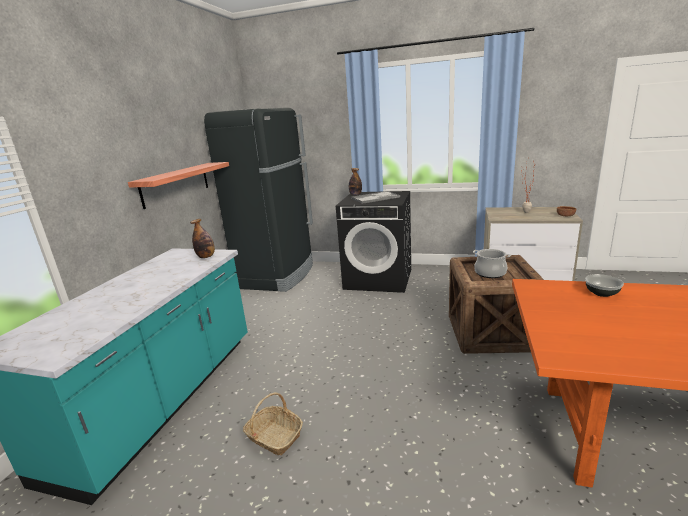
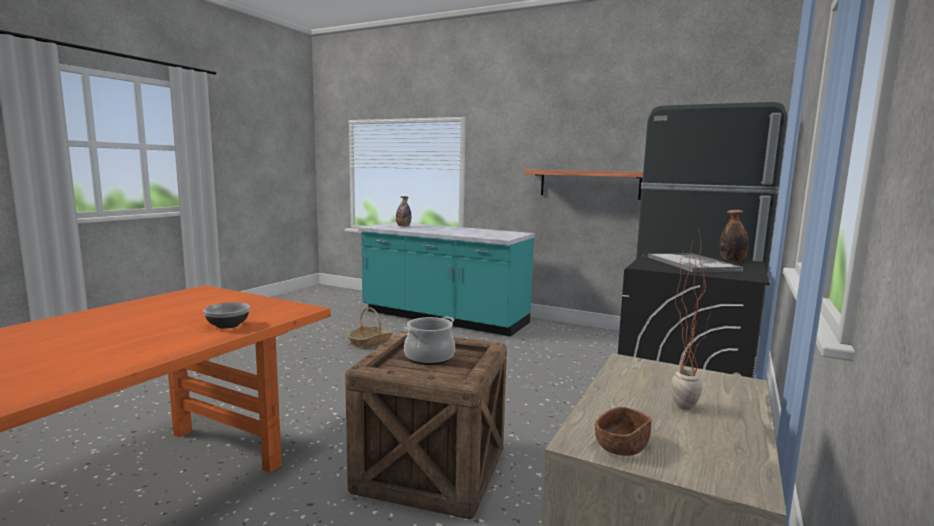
camera: 100 degrees right, 10 degrees down
(206, 257) = (497, 236): bottle -> bottle (403, 226)

